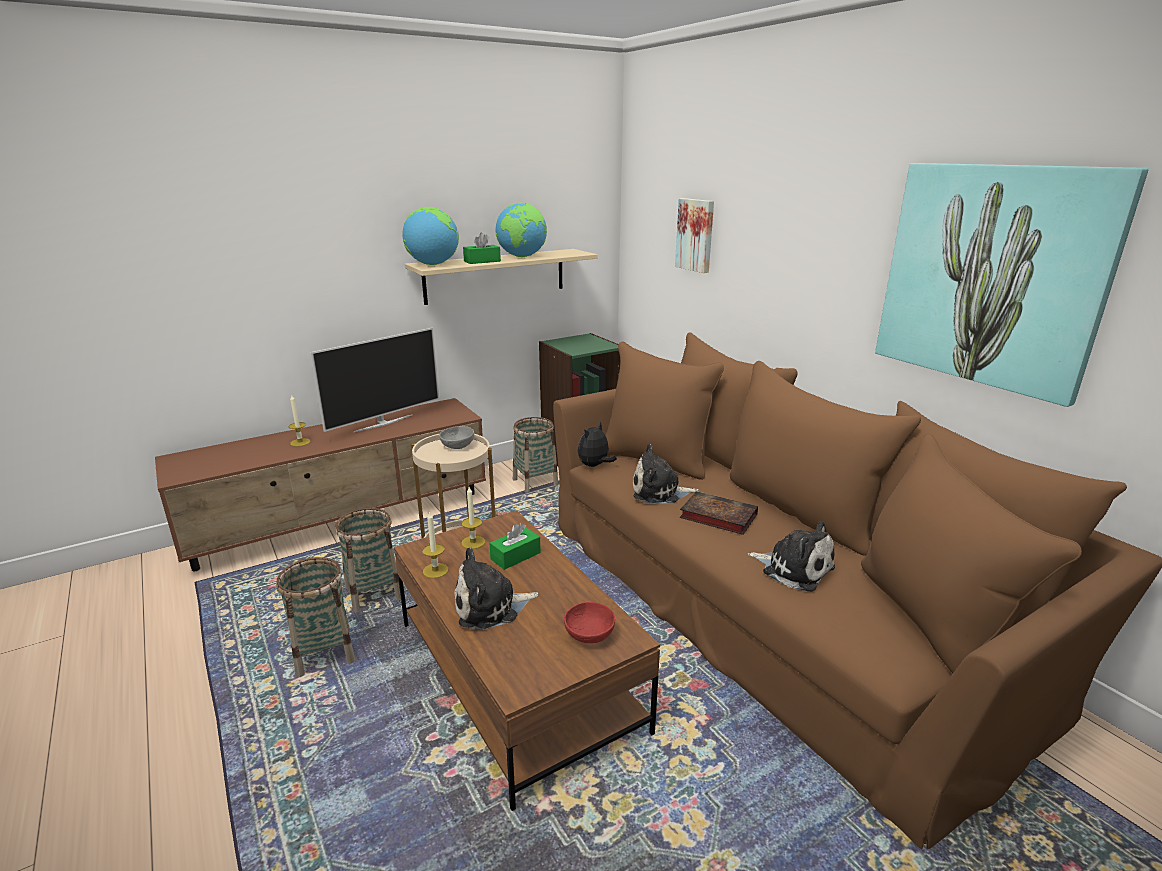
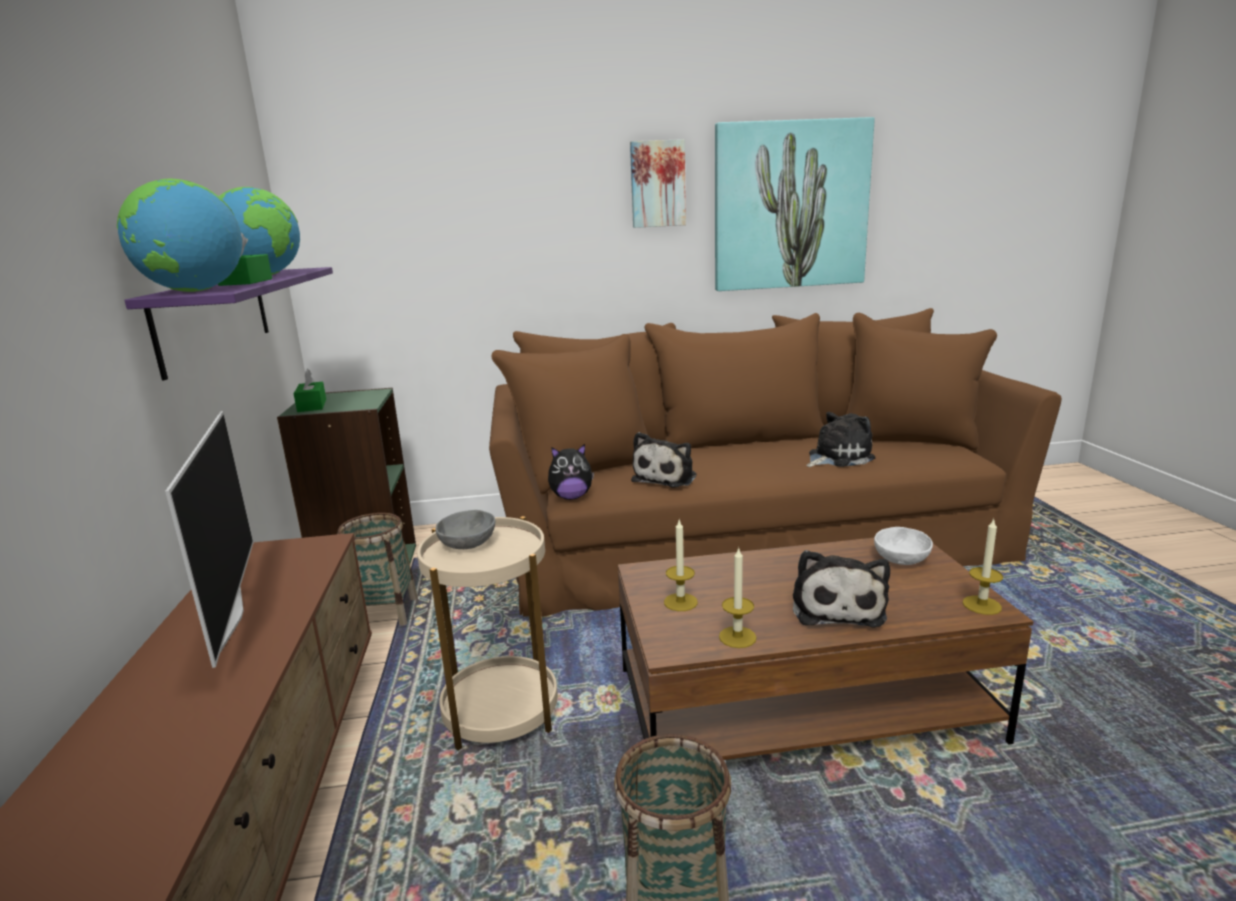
camera: 65 degrees left, 5 degrees down
(300, 442) = (164, 728): candle -> candle (981, 605)
(373, 593) = (540, 828): basket -> none
(495, 276) = (215, 317): beige shelf -> purple shelf
(515, 556) = (731, 578): green tissue box -> green tissue box (312, 405)
(589, 635) = (902, 560): red bowl -> white bowl
(594, 465) = (571, 497): plush toy -> plush toy turned 75 degrees counterclockwise
(696, 235) = (450, 226): picture -> picture (657, 184)
(716, 516) = (735, 465): book -> none

